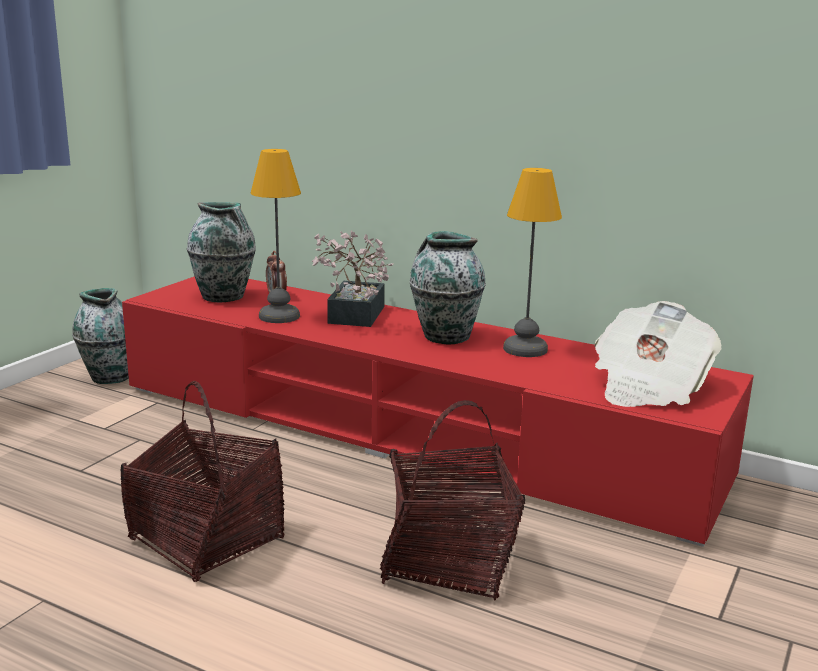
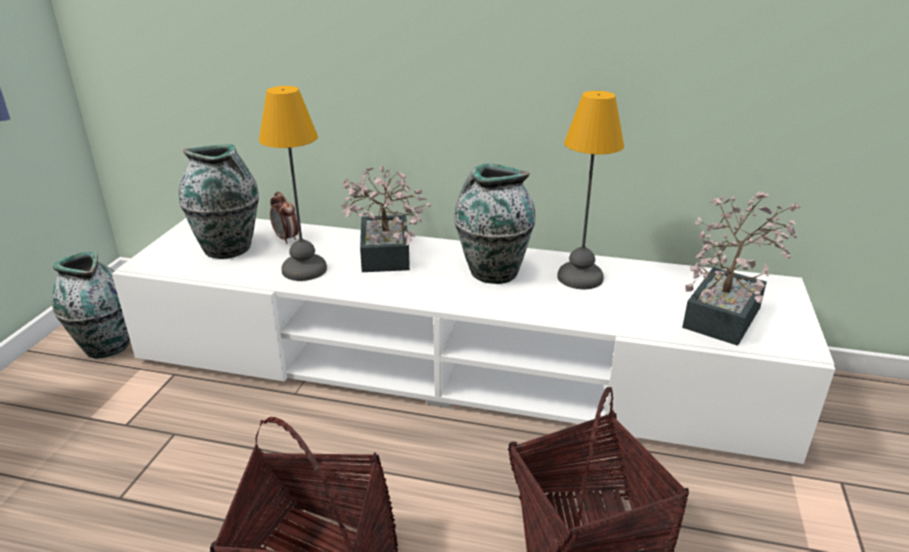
camera: 15 degrees left, 10 degrees up
(408, 431) = (456, 366): red tv stand -> white tv stand
(648, 387) = (726, 312): newspaper -> potted plant

